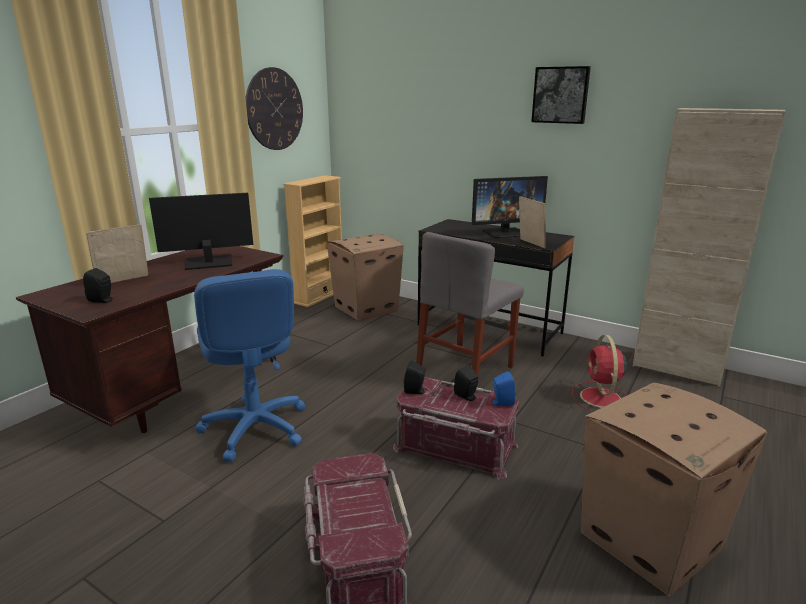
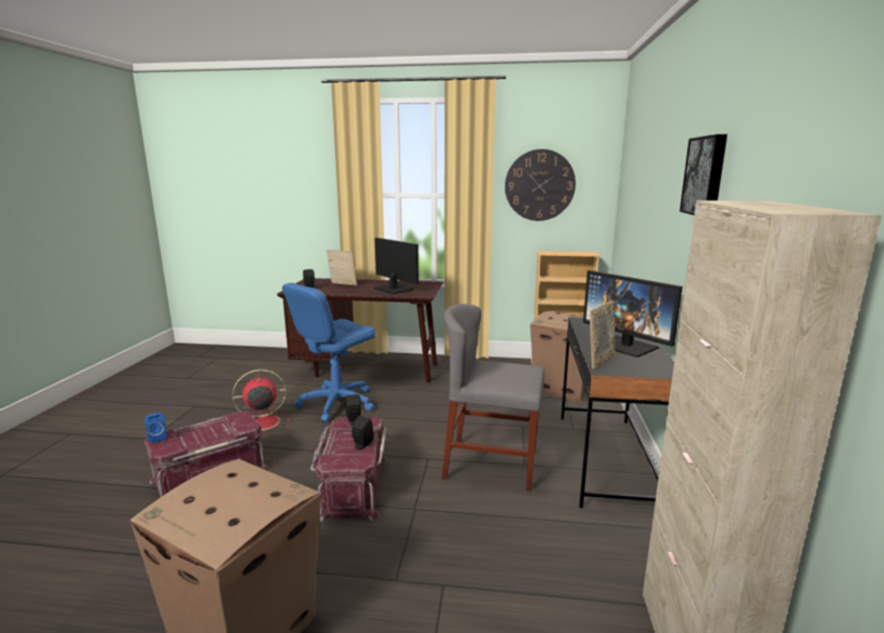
camera: 65 degrees right, 5 degrees down
(501, 403) = (355, 461): blue speaker -> blue speaker (158, 437)
(601, 398) = (513, 570): red fan -> red fan (261, 423)

